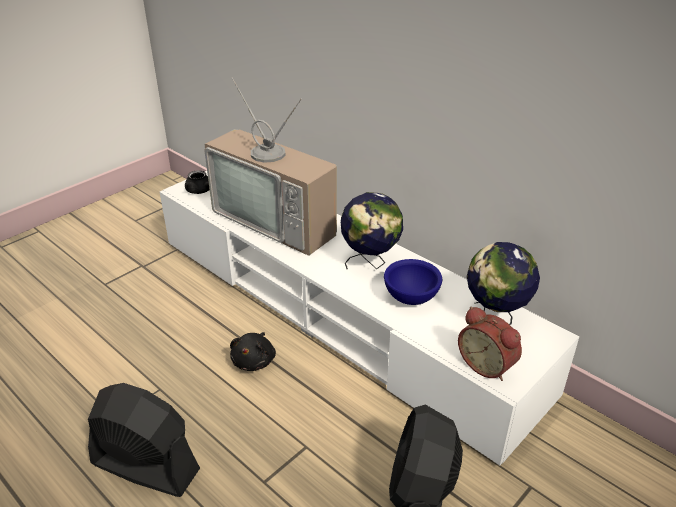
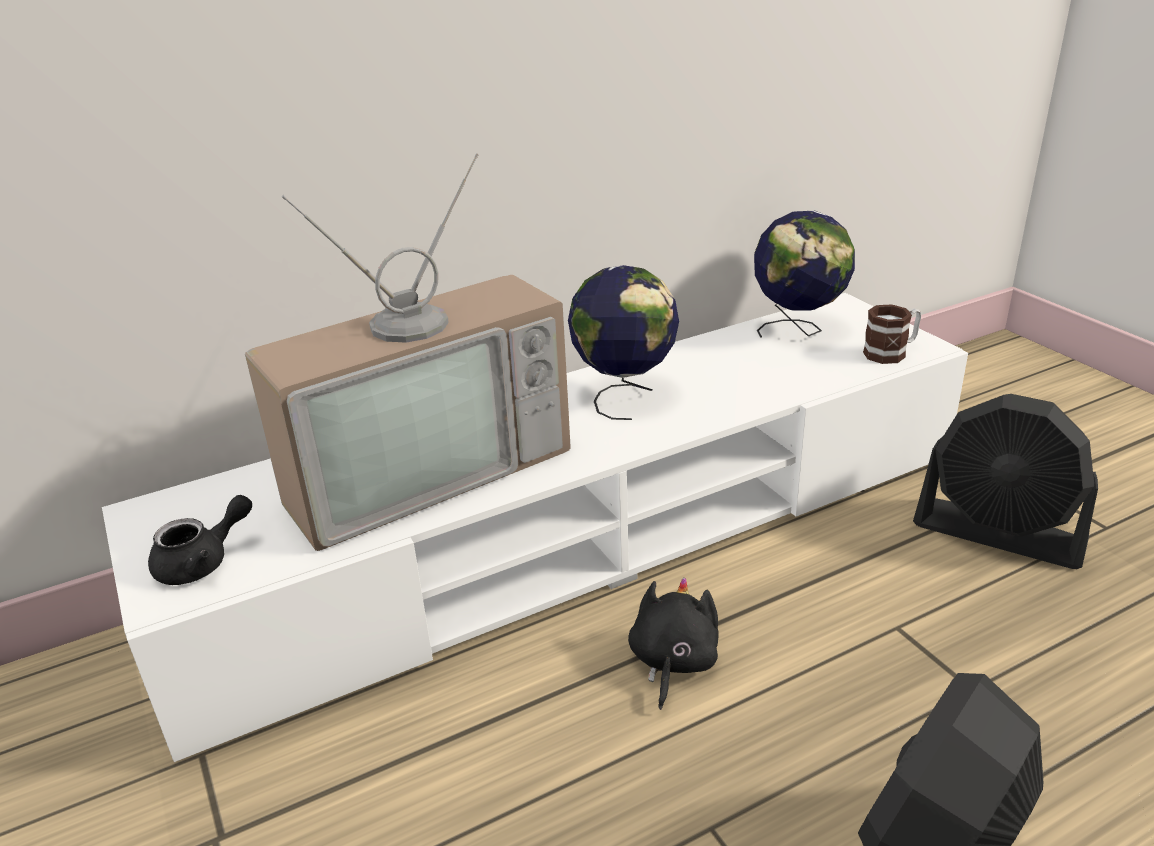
camera: 70 degrees left, 5 degrees down
(254, 361) = (672, 662): black plush toy -> black plush toy turned 105 degrees counterclockwise
(410, 297) = (730, 379): blue bowl -> none
(487, 364) = (891, 352): alarm clock -> mug

